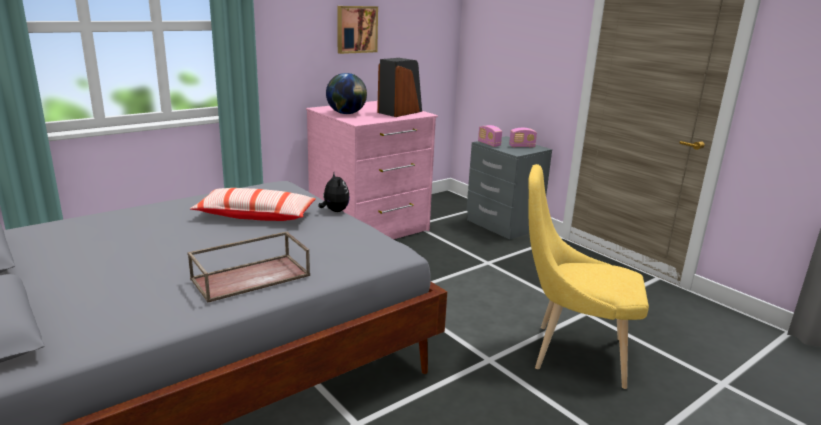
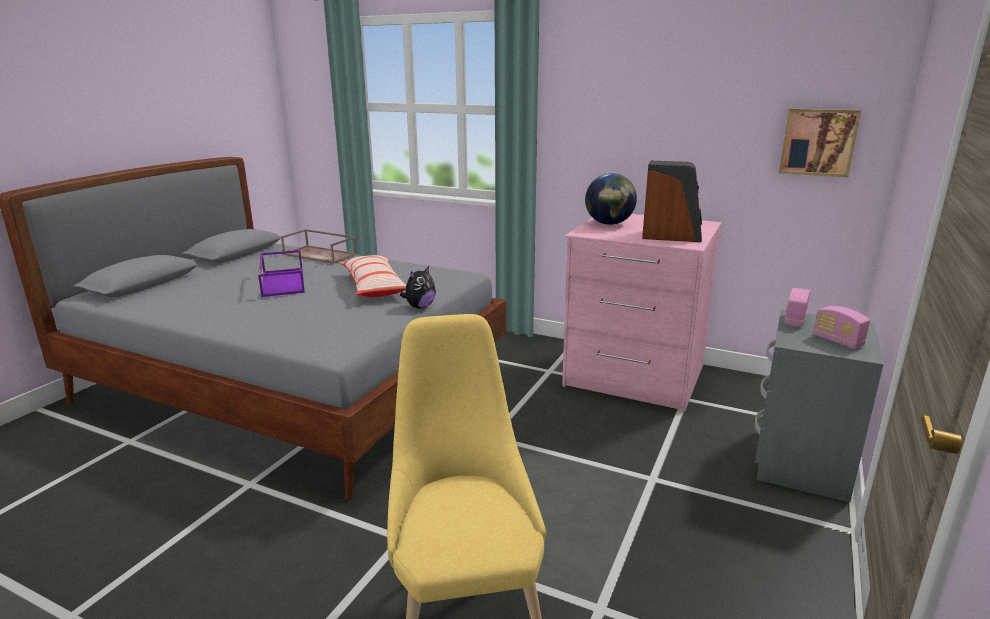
camera: 65 degrees right, 0 degrees up
(171, 247) = (282, 282): none -> purple tray
(251, 276) = (241, 314): brown tray -> brown tray (321, 254)
(356, 29) = (684, 121): picture -> picture (818, 142)

